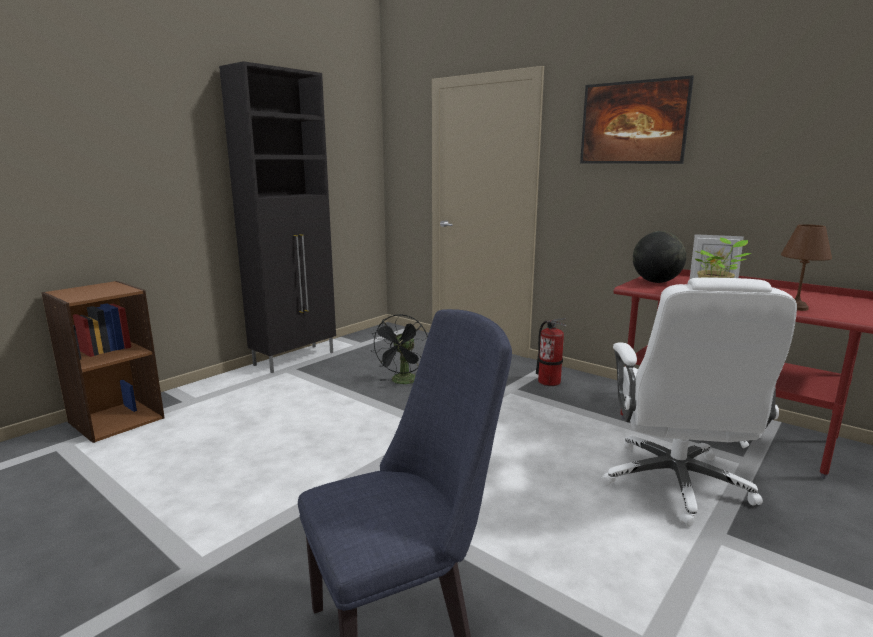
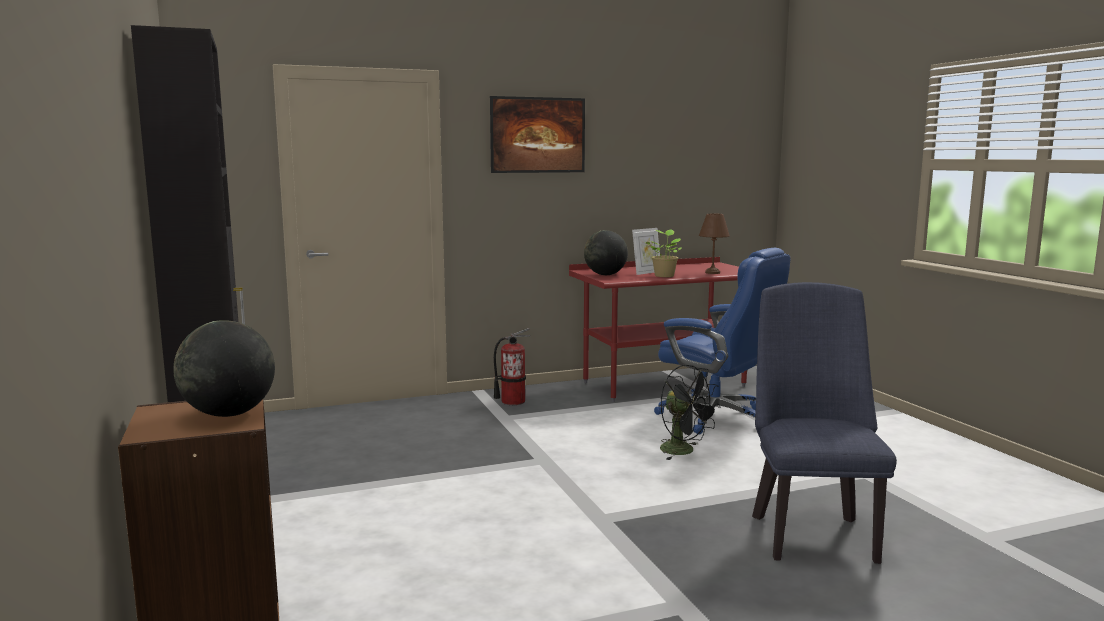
camera: 60 degrees left, 5 degrees down
(98, 293) = (229, 414): none -> globe
(403, 382) = (412, 451): black fan -> black fan (684, 451)
(676, 484) = (717, 417): white office chair -> blue office chair

